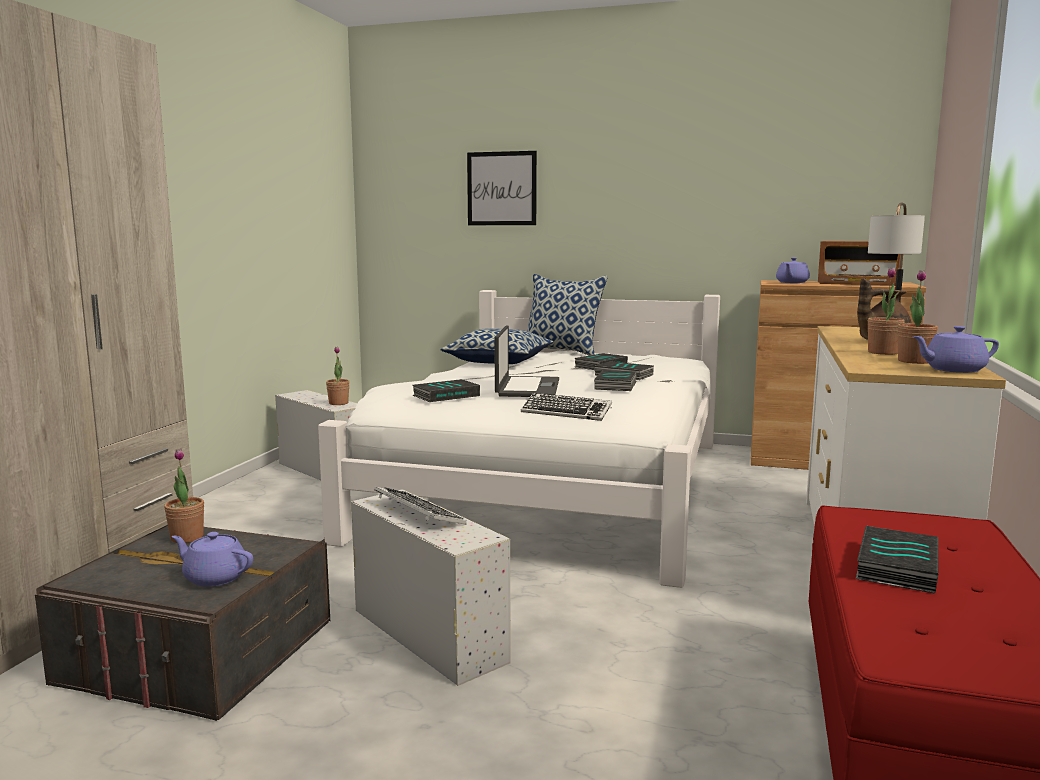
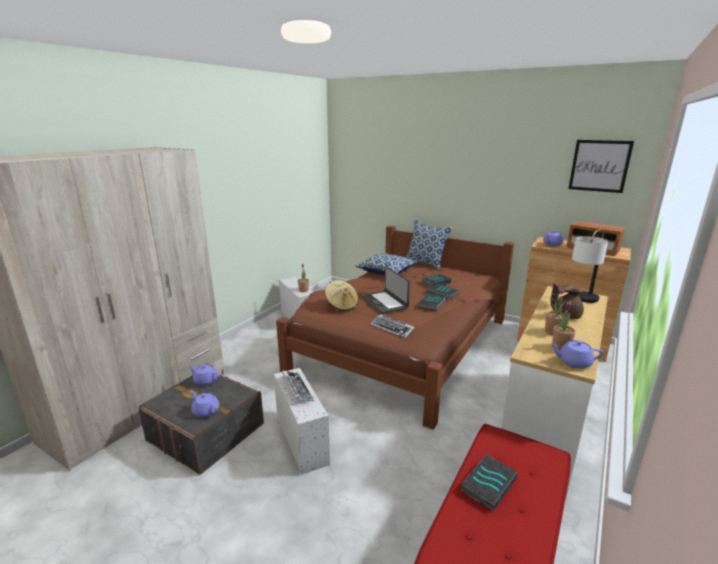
camera: 15 degrees right, 10 degrees up
(187, 538) = (205, 381): potted plant -> purple teapot
(446, 395) = (341, 305): book -> beige hat
(501, 188) = (401, 172): picture -> picture (599, 166)
(527, 388) = (384, 302): laptop -> laptop turned 135 degrees clockwise
(552, 486) = (402, 344): white bed -> brown bed

